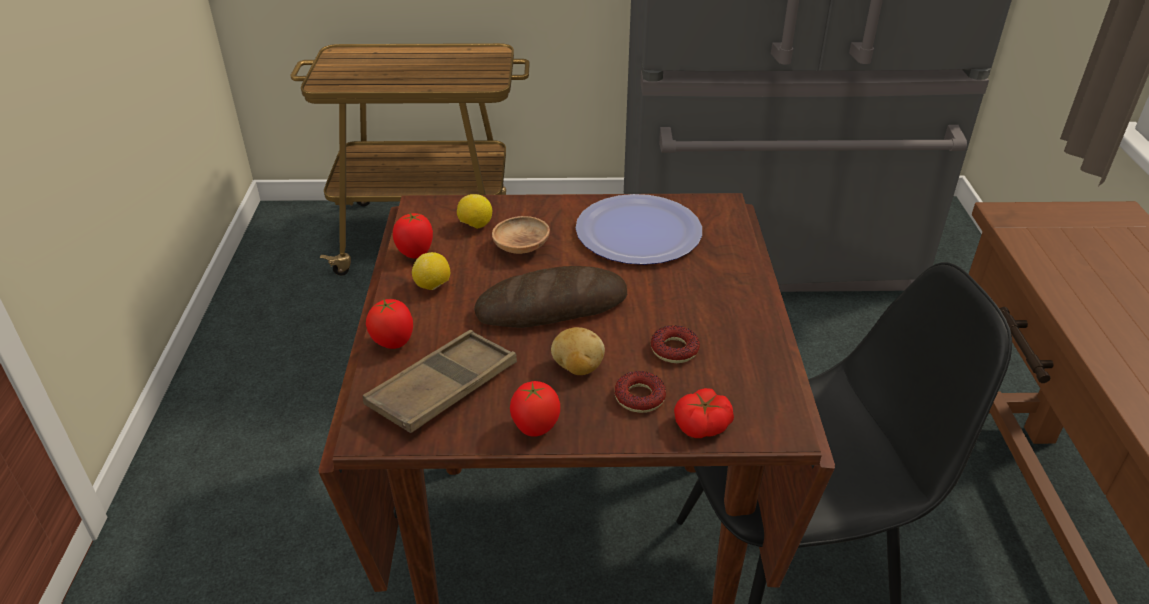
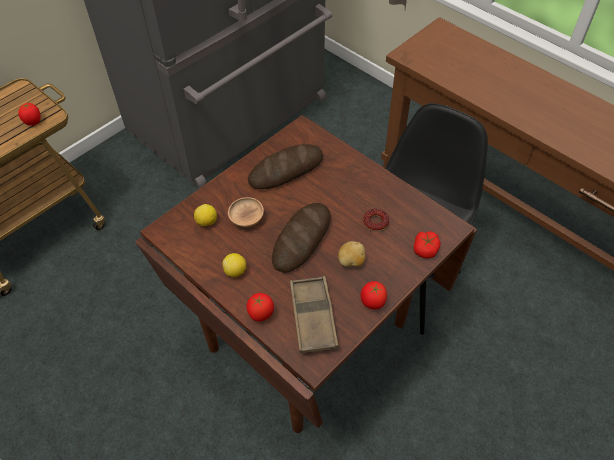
camera: 45 degrees left, 15 degrees up
(416, 254) = (201, 260): tomato -> tomato (34, 122)
(638, 232) = (286, 170): plate -> bread
(639, 397) = (390, 255): donut -> none

